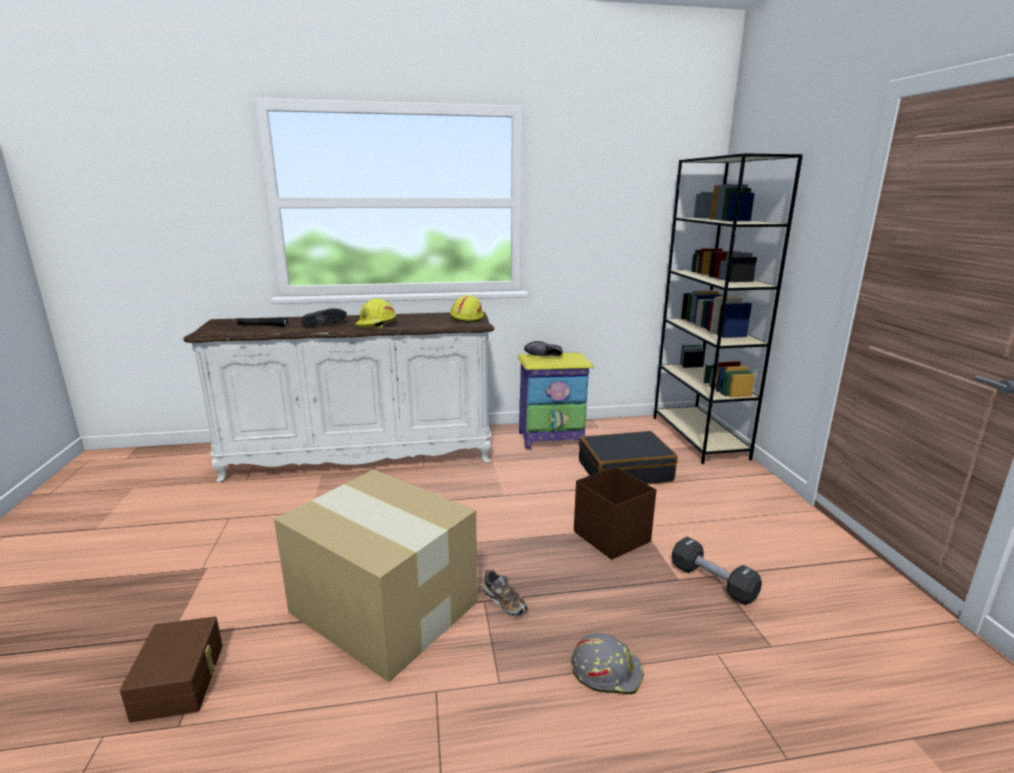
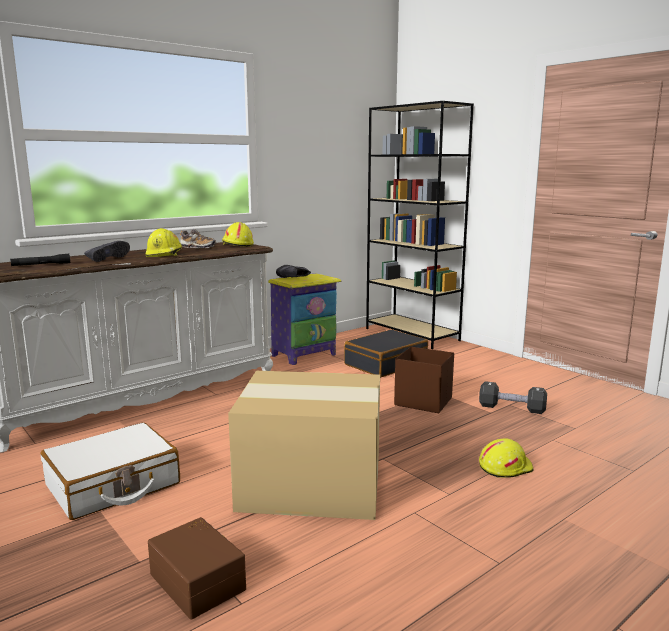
camera: 30 degrees left, 5 degrees down
(243, 543) = (113, 485): none -> white suitcase
(504, 602) = (397, 454): shoe -> shoe (198, 247)
(606, 671) = (504, 467): grey hard hat -> yellow hard hat

